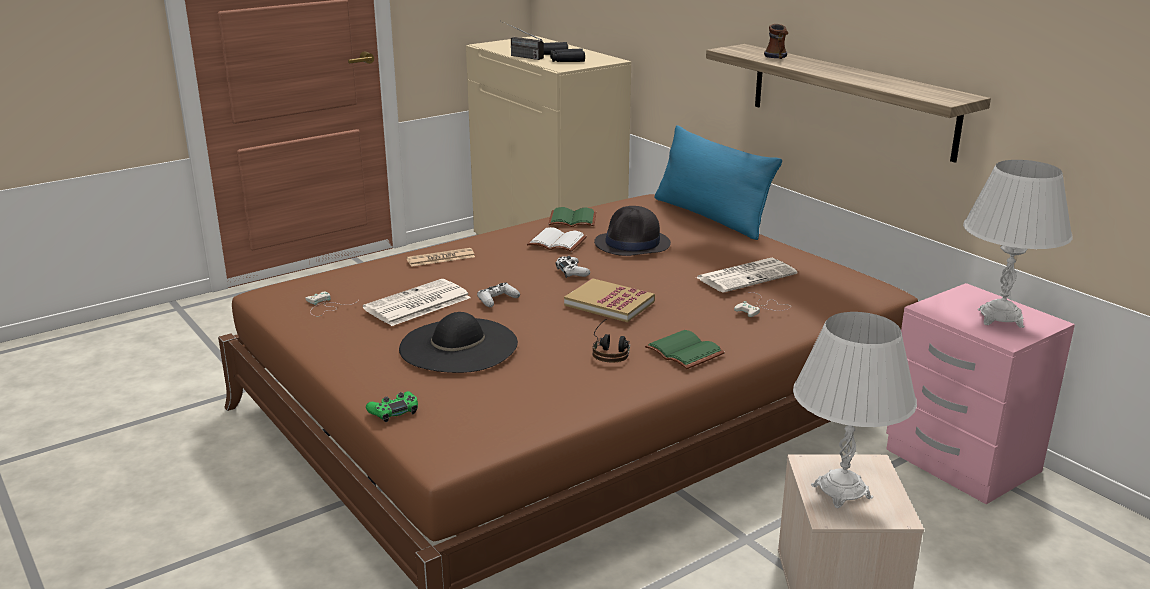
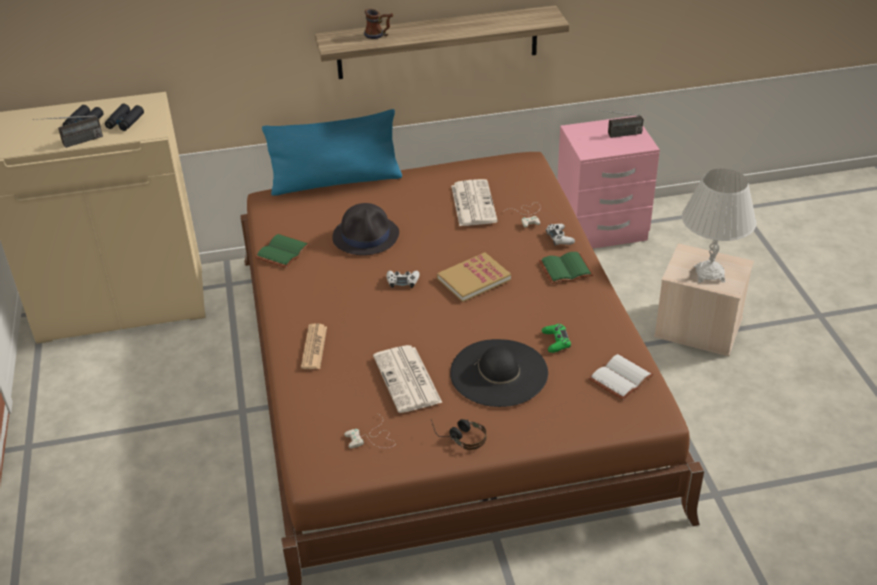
camera: 65 degrees left, 15 degrees up
(394, 411) = (585, 427): green game controller -> green game controller (556, 342)
(497, 300) = (430, 333): white game controller -> white game controller (559, 238)
(555, 243) = (332, 274): white book -> white book (621, 379)
(611, 350) = (544, 301): headphones -> headphones (459, 436)
(1000, 318) = (616, 135): white table lamp -> radio

